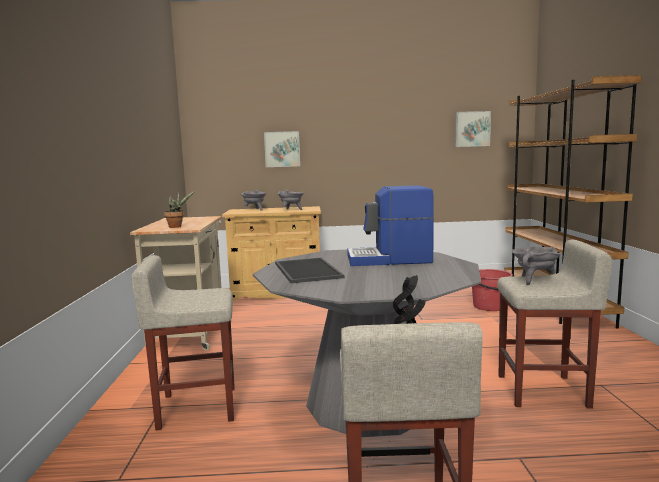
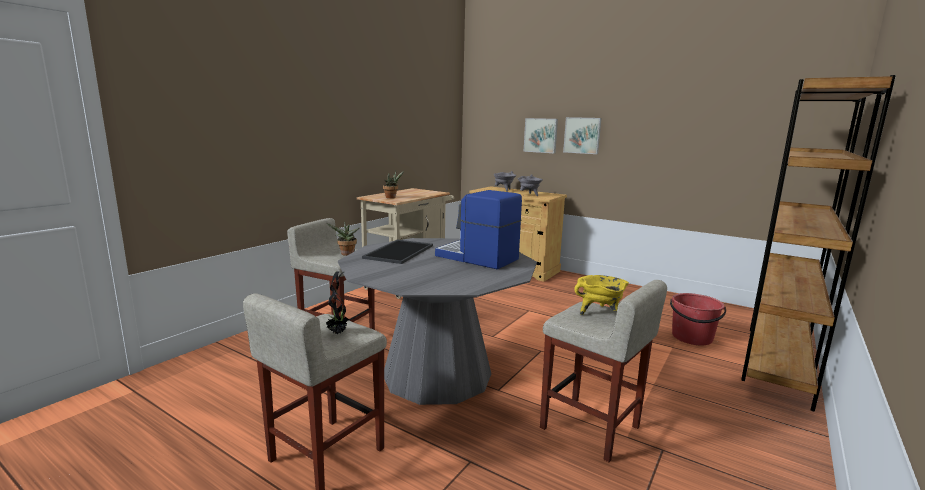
camera: 35 degrees right, 5 degrees up
(204, 295) = (346, 254): none -> potted plant
(472, 129) = (757, 126): picture -> picture (582, 135)
(534, 280) = (599, 313): grey cooking pot -> yellow cooking pot

